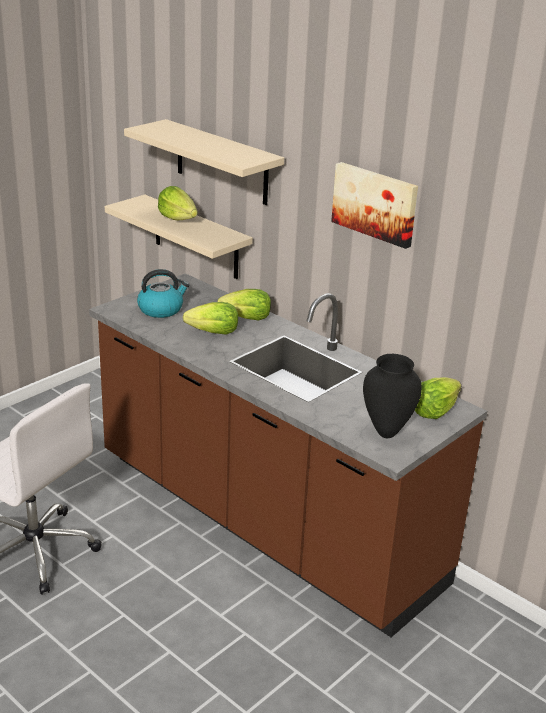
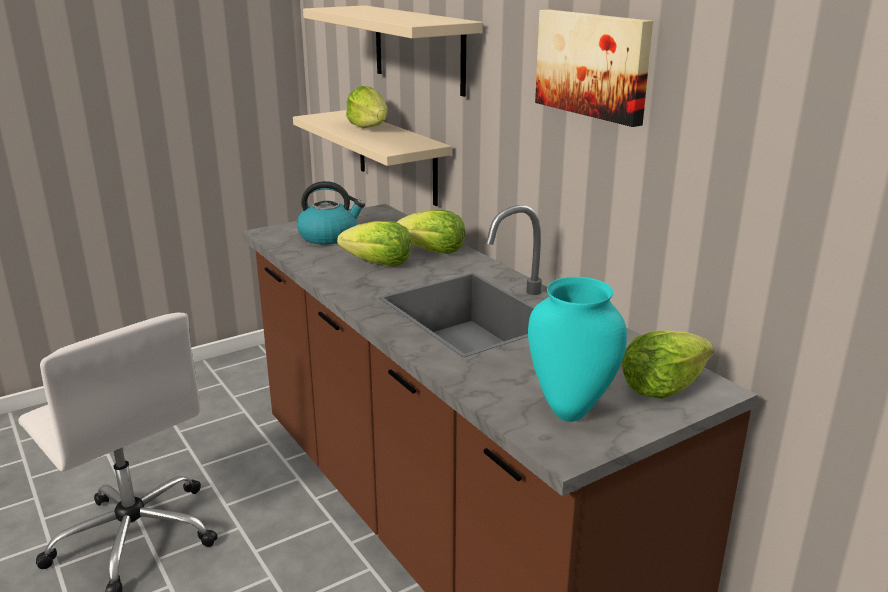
camera: 15 degrees right, 5 degrees down
(387, 431) = (571, 411): black vase -> turquoise vase

